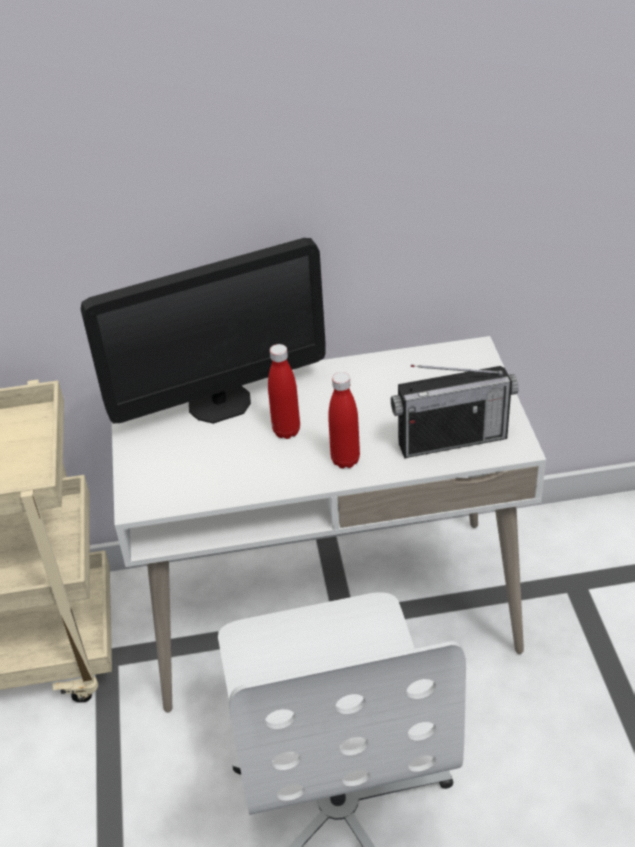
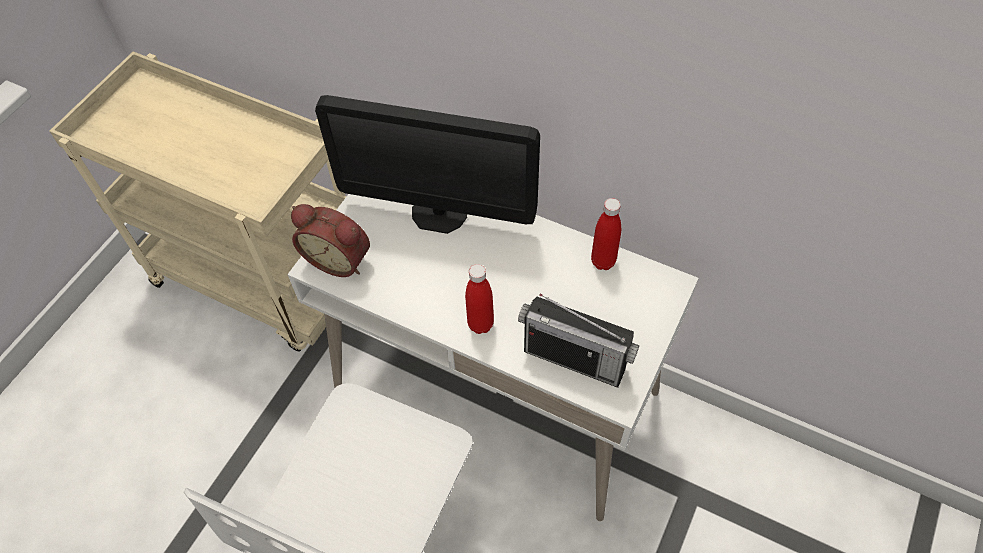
camera: 35 degrees right, 15 degrees up
(157, 484) = (339, 258): none -> alarm clock
(286, 431) = (462, 269): red bottle -> red bottle (603, 261)

